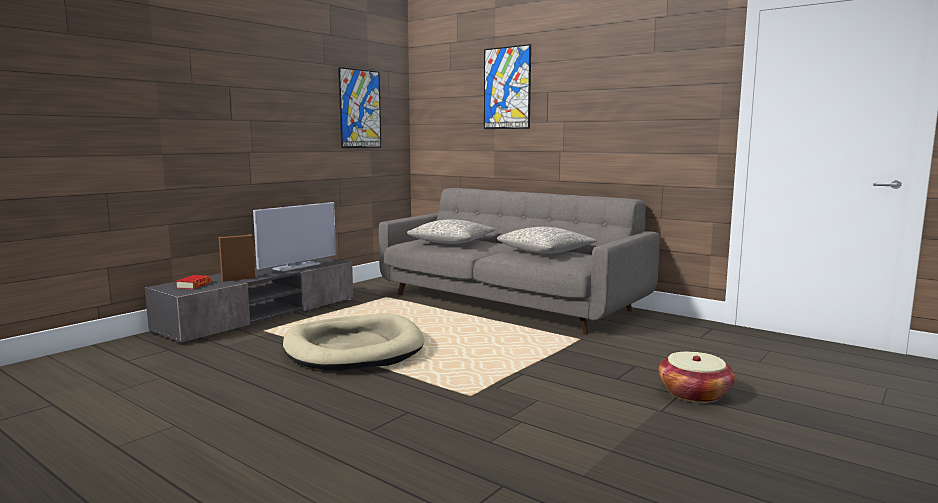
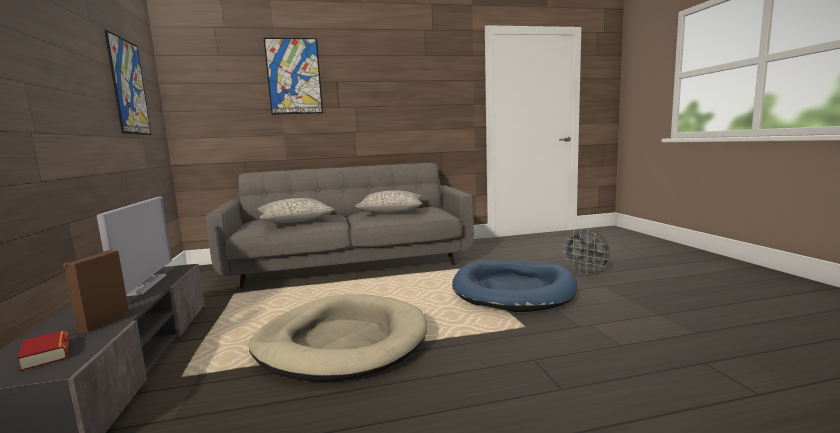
camera: 50 degrees left, 0 degrees up
(559, 372) = (513, 290): none -> blue dog bed
(694, 394) = (586, 272): basket -> grey fan

